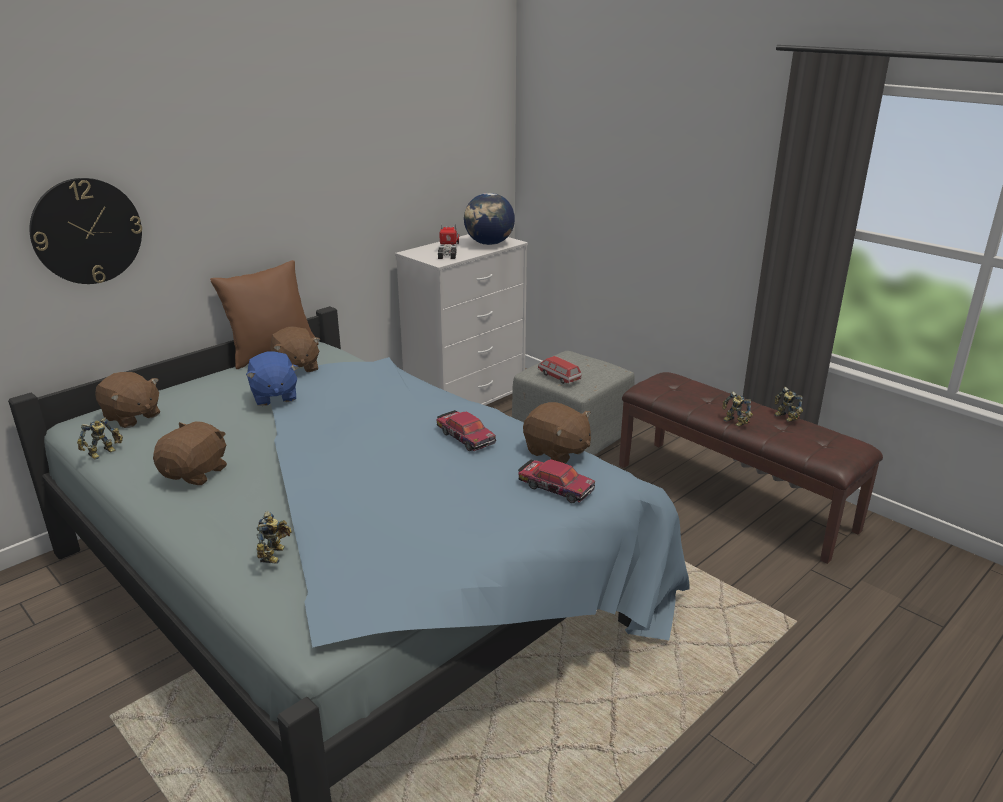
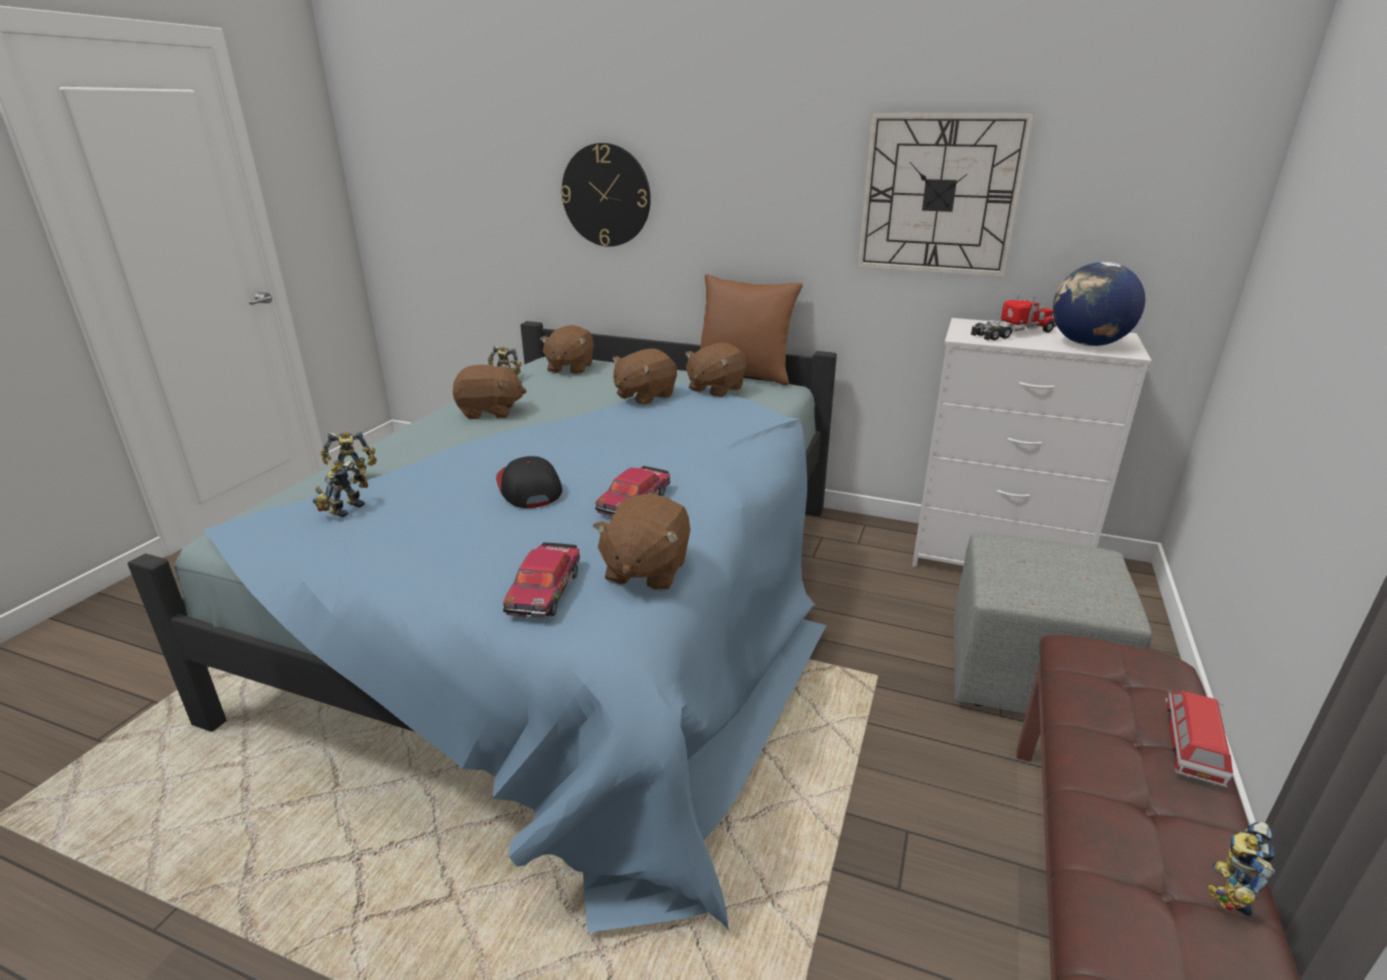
camera: 65 degrees right, 0 degrees up
(274, 396) = (644, 396): blue plush toy -> brown plush toy
(369, 170) = (939, 195): none -> wall clock
(403, 472) = (528, 488): none -> cap
(559, 377) = (1008, 563): toy car -> toy car (1192, 747)
(734, 422) = (1090, 795): toy robot -> toy robot (344, 509)

